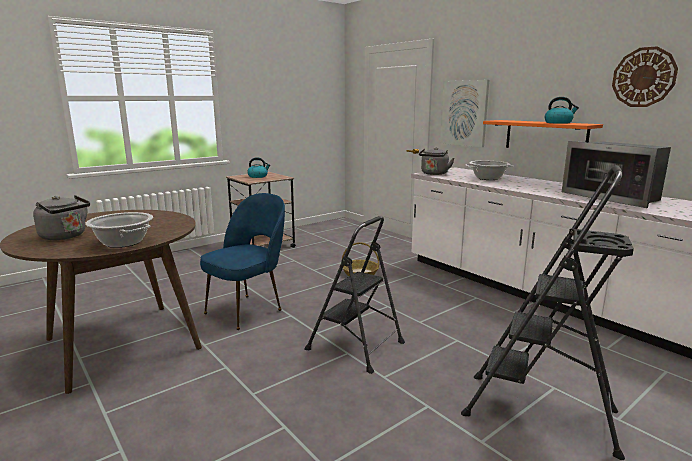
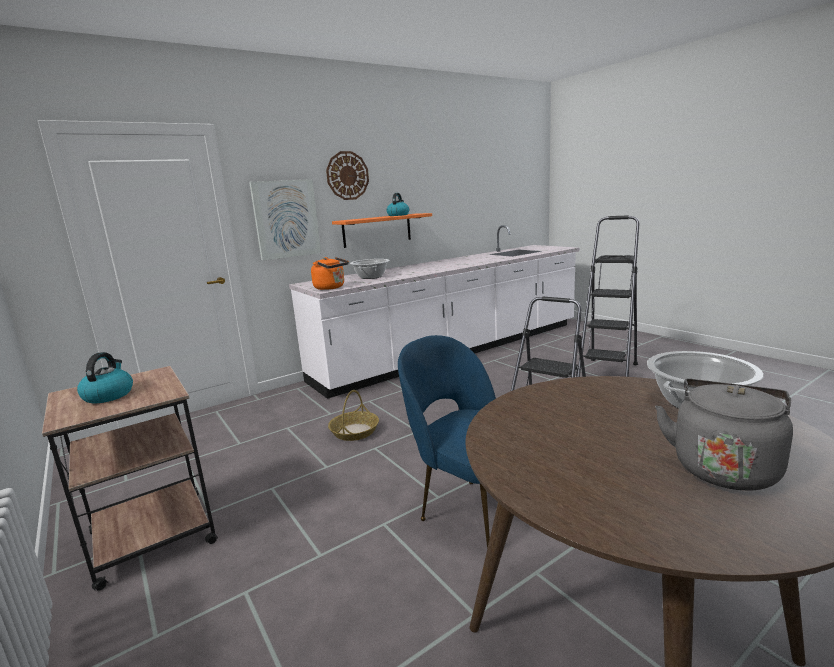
camera: 85 degrees left, 0 degrees up
(434, 174) = (331, 288): grey kettle -> orange kettle
(613, 197) = (460, 261): microwave -> none
(643, 77) = (433, 176): wall clock -> wall clock (347, 175)

